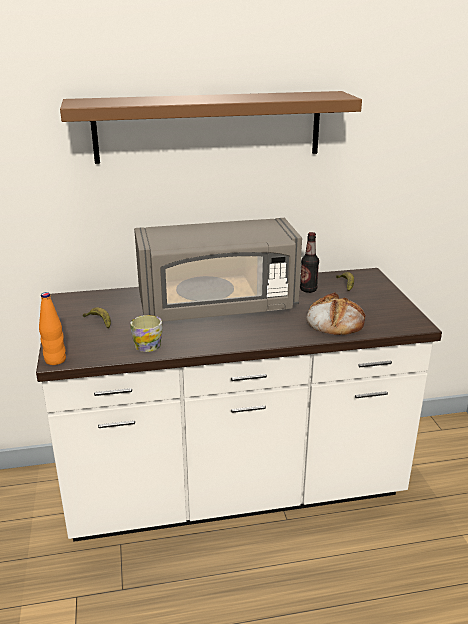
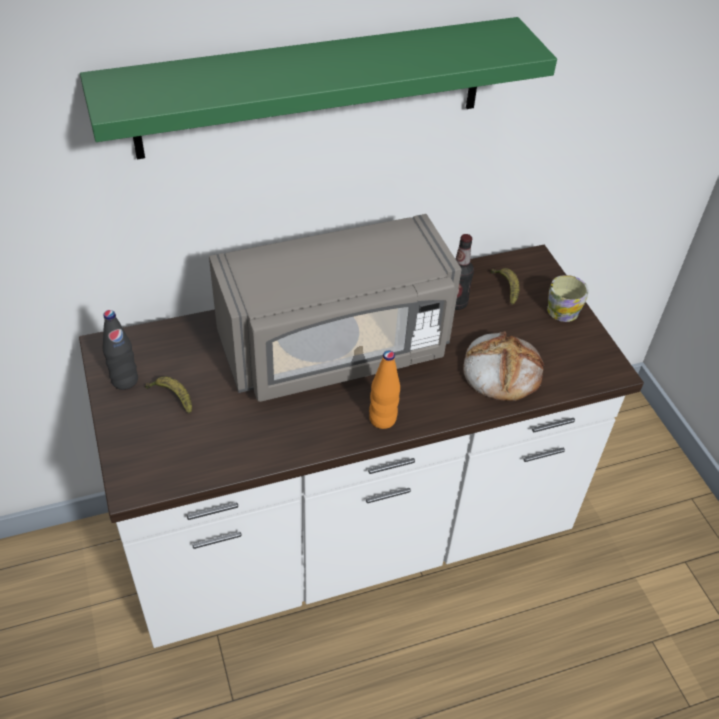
camera: 10 degrees left, 20 degrees up
(55, 360) = (130, 487): orange bottle -> orange bottle (382, 419)
(71, 313) = (125, 380): none -> black bottle
(149, 343) = (255, 440): mug -> mug (562, 308)
(208, 127) = (312, 88): brown shelf -> green shelf

